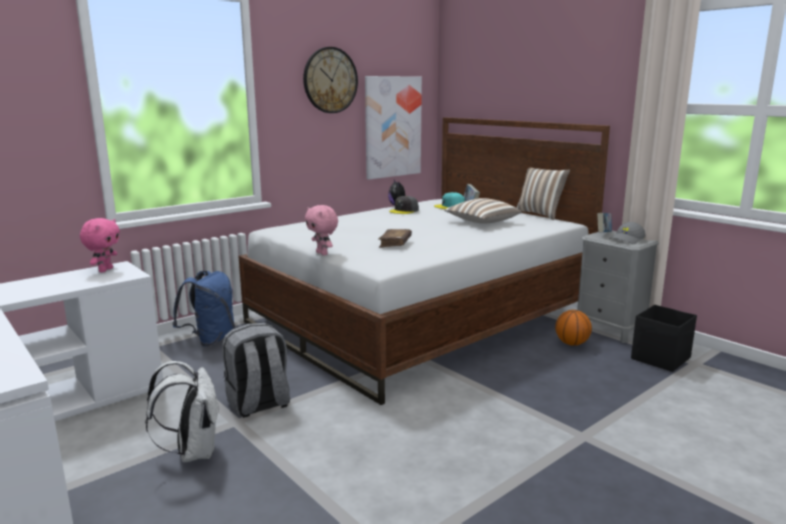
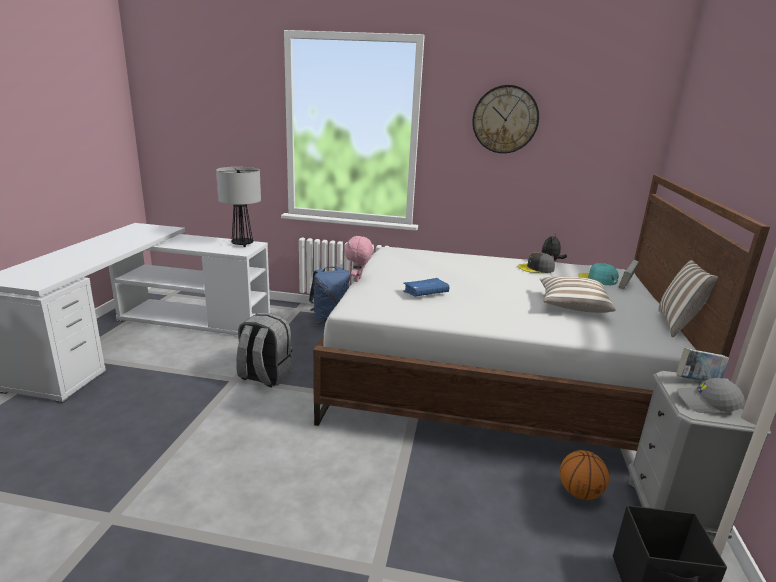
camera: 50 degrees right, 5 degrees up
(105, 270) = (242, 244): pink plush toy -> table lamp
(193, 452) = (188, 382): white backpack -> none
(392, 127) = (583, 176): picture -> none
(395, 243) = (425, 293): brown book -> blue book

